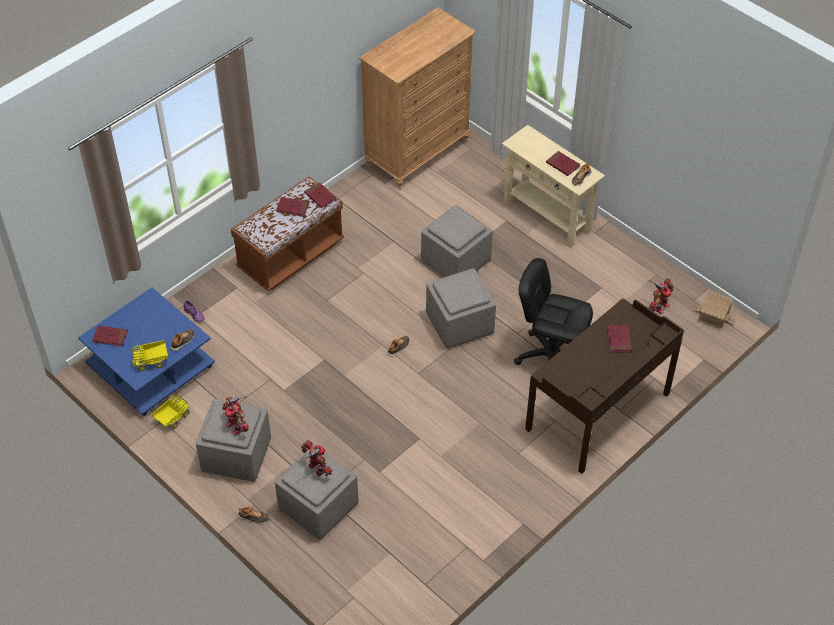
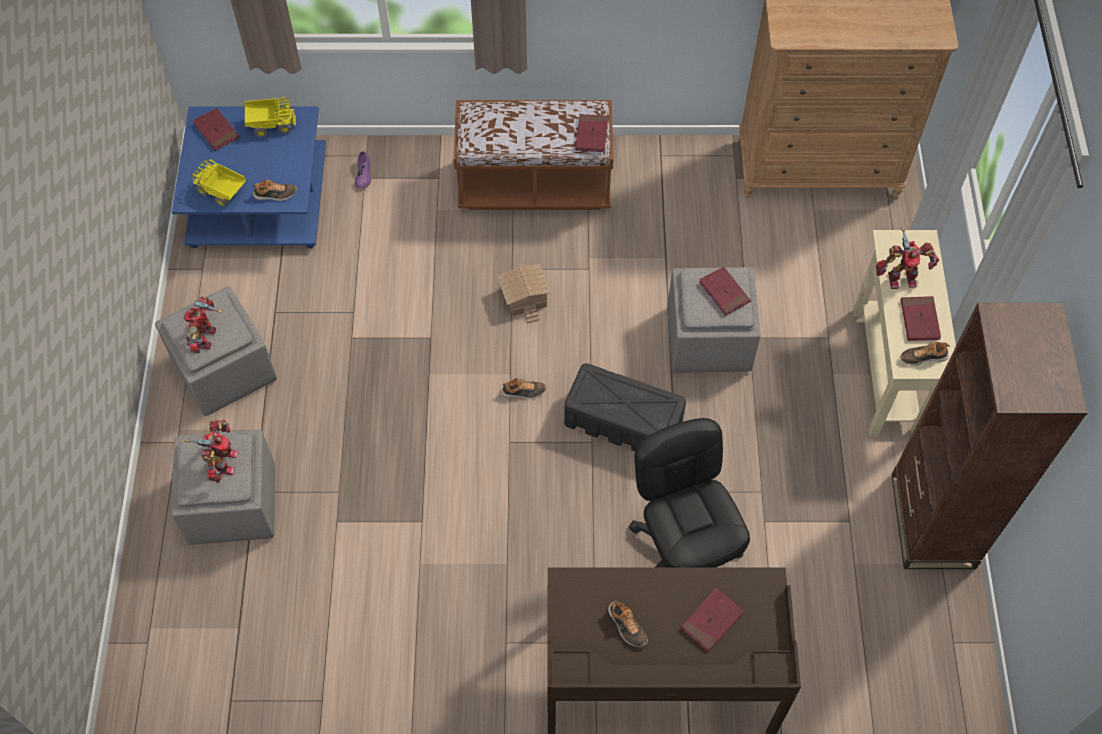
camera: 45 degrees right, 10 degrees up
(172, 418) = (214, 274): toy truck -> toy truck (270, 124)
(253, 518) = (160, 456): shoe -> shoe (626, 626)
(292, 208) = (545, 125): red book -> red book (724, 292)
(459, 325) = (622, 422): grey ottoman -> black storage box
(633, 261) = (932, 521): none -> brown bookcase
(659, 306) = (897, 610): toy robot -> toy robot (901, 277)
(714, 315) = (958, 687): toy house -> toy house (525, 296)

